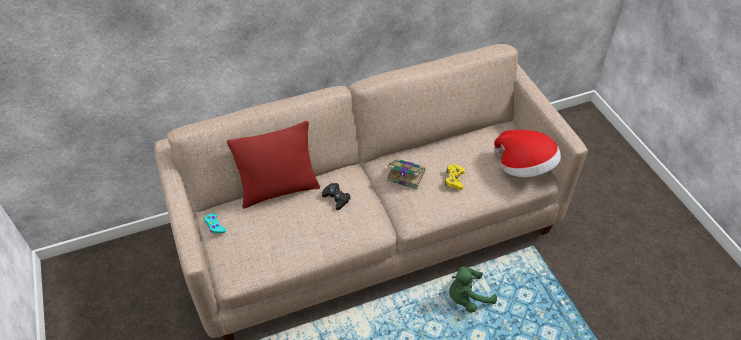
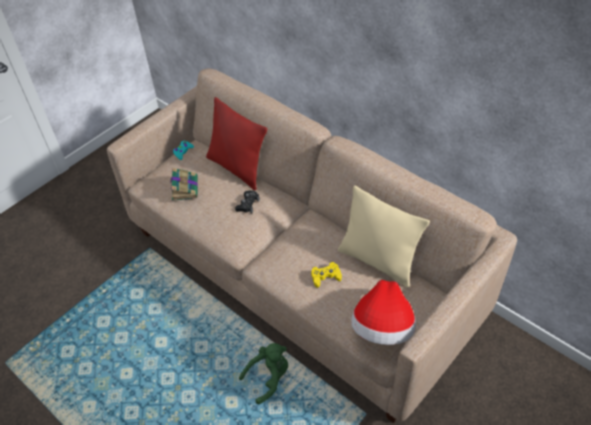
camera: 65 degrees right, 0 degrees up
(405, 175) = (306, 238): book -> book (185, 188)
(457, 142) = (378, 261): none -> beige pillow
(467, 298) = (269, 377): green plush toy -> green plush toy turned 105 degrees clockwise

